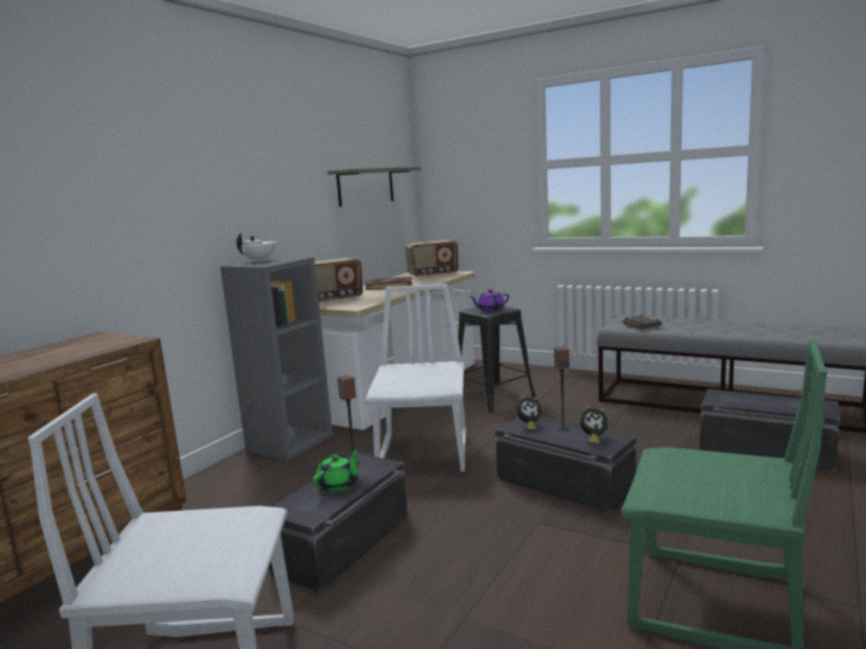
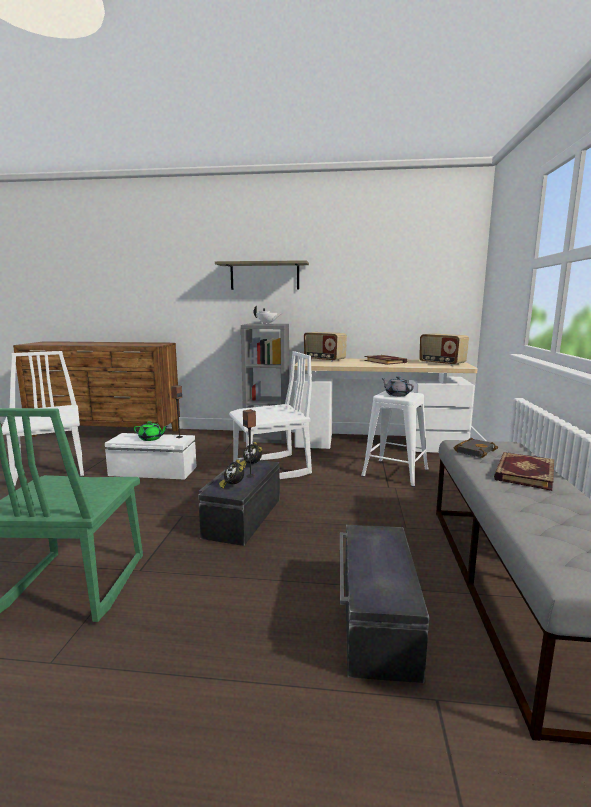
camera: 65 degrees right, 0 degrees up
(345, 543) = (153, 471): black storage box -> white storage box
(366, 186) = (403, 283): shelf -> shelf (264, 276)
(490, 310) = (396, 394): purple teapot -> grey teapot
(493, 398) = (395, 472): black stool -> white stool
(696, 323) = (523, 473): none -> book

